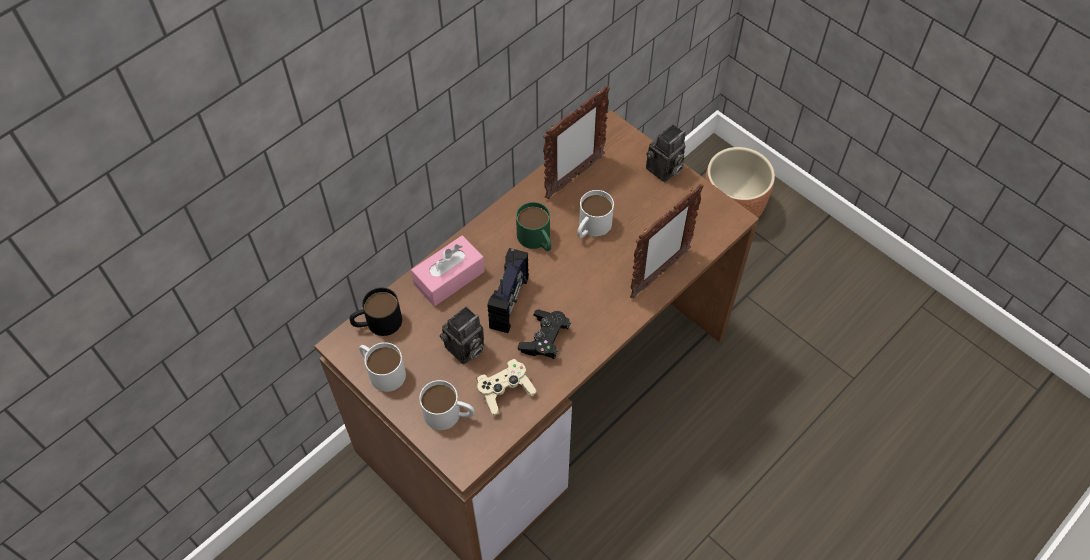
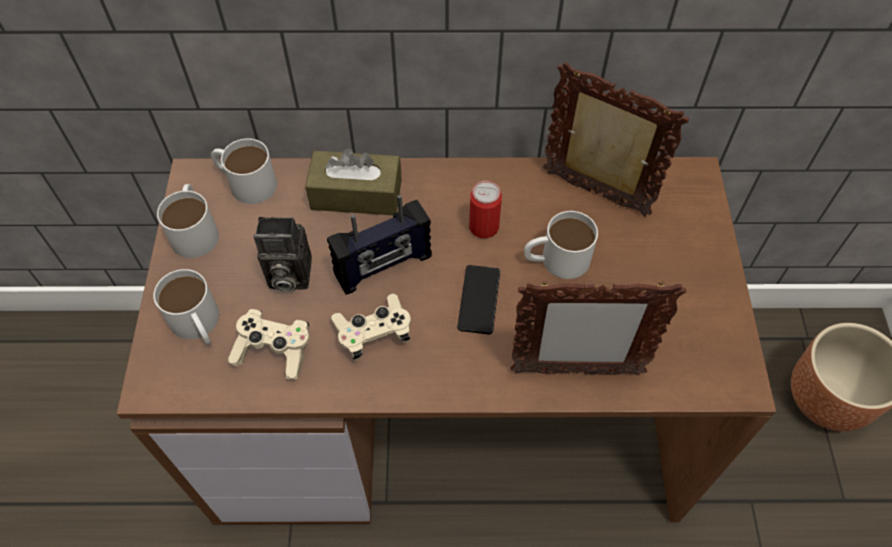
camera: 45 degrees right, 0 degrees up
(377, 322) = (245, 182): black mug -> white mug
(449, 278) = (356, 194): pink tissue box -> brown tissue box
(537, 240) = (484, 227): green mug -> can
(544, 339) = (373, 333): black game controller -> beige game controller
(573, 177) = (596, 194): picture frame -> picture frame turned 150 degrees counterclockwise
(577, 279) = (479, 300): none -> phone
(664, 170) = (710, 264): camera -> none

